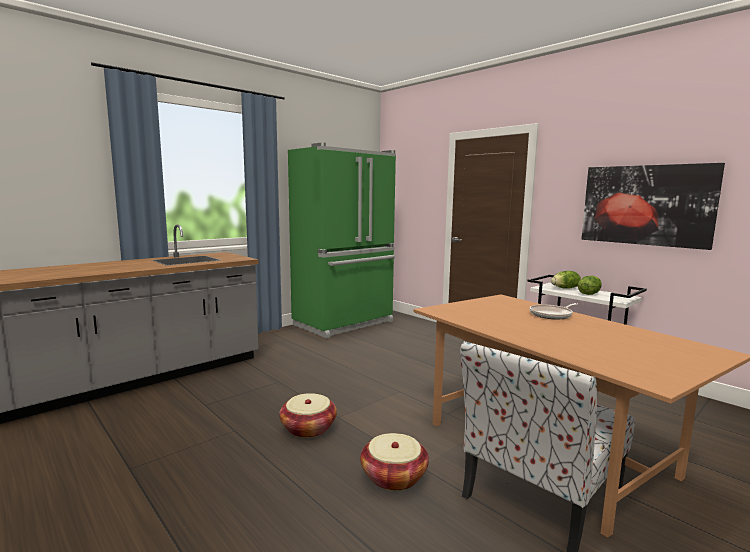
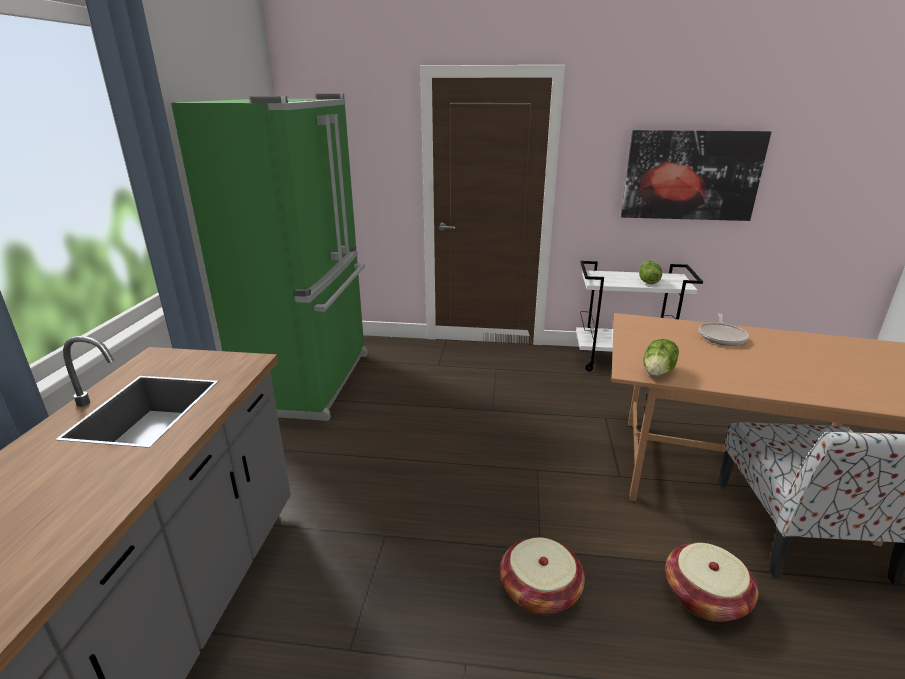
camera: 40 degrees left, 15 degrees up
(565, 288) = (614, 277): lettuce -> lettuce (658, 372)

